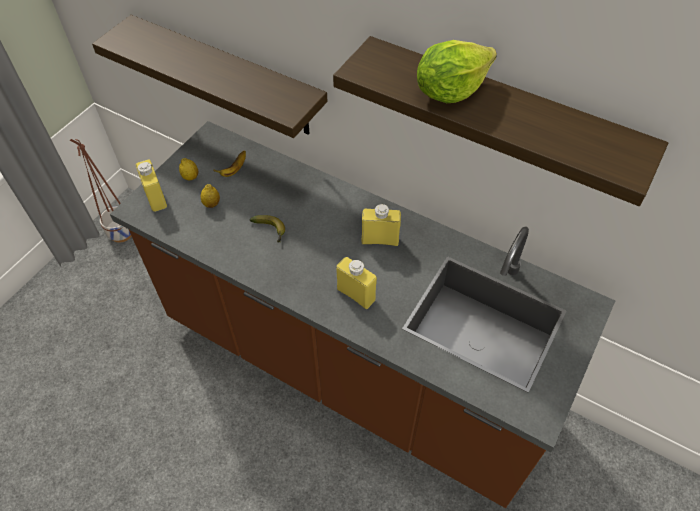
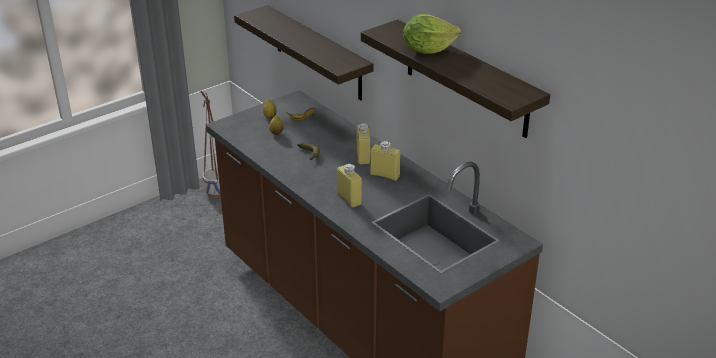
camera: 20 degrees right, 20 degrees down
(156, 198) = (240, 122): yellow bottle -> yellow bottle (363, 156)

